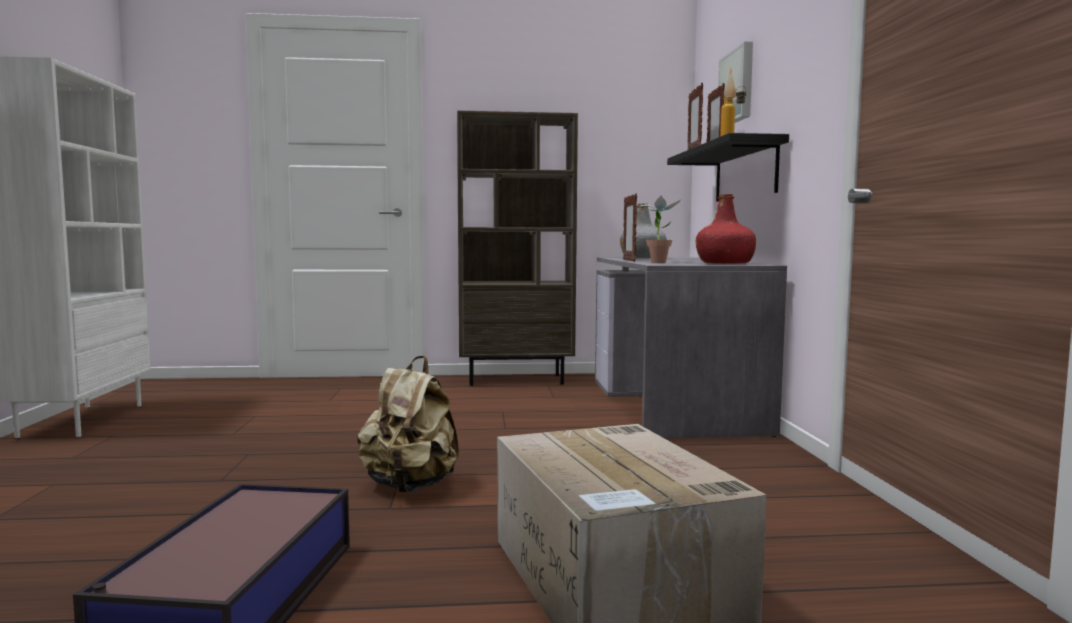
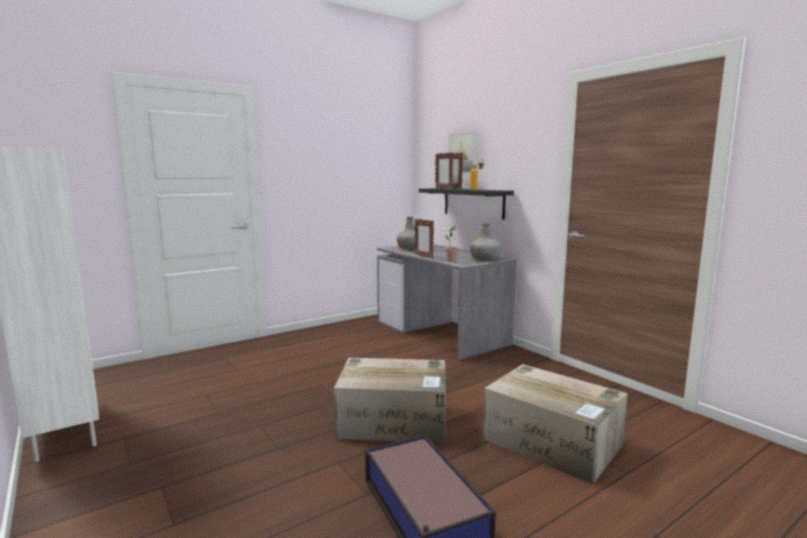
camera: 30 degrees left, 5 degrees up
(410, 486) = (395, 420): beige backpack -> cardboard box
(516, 380) = (332, 329): brown bookcase -> none
(725, 263) = (485, 259): red bottle -> grey bottle

